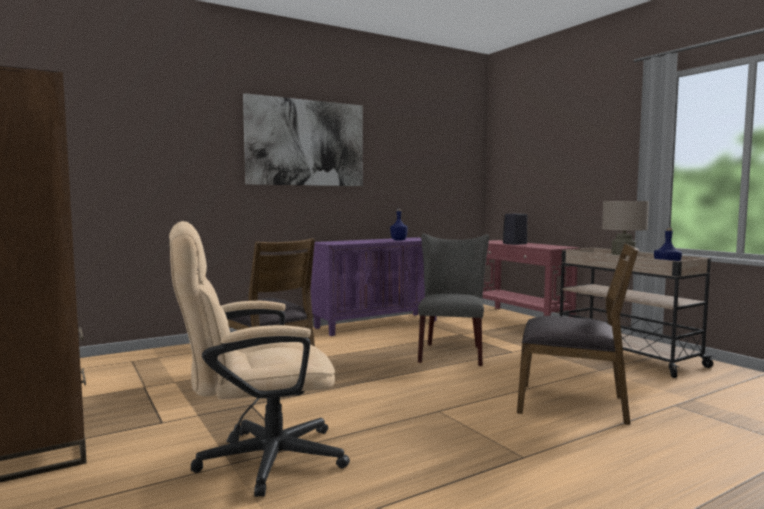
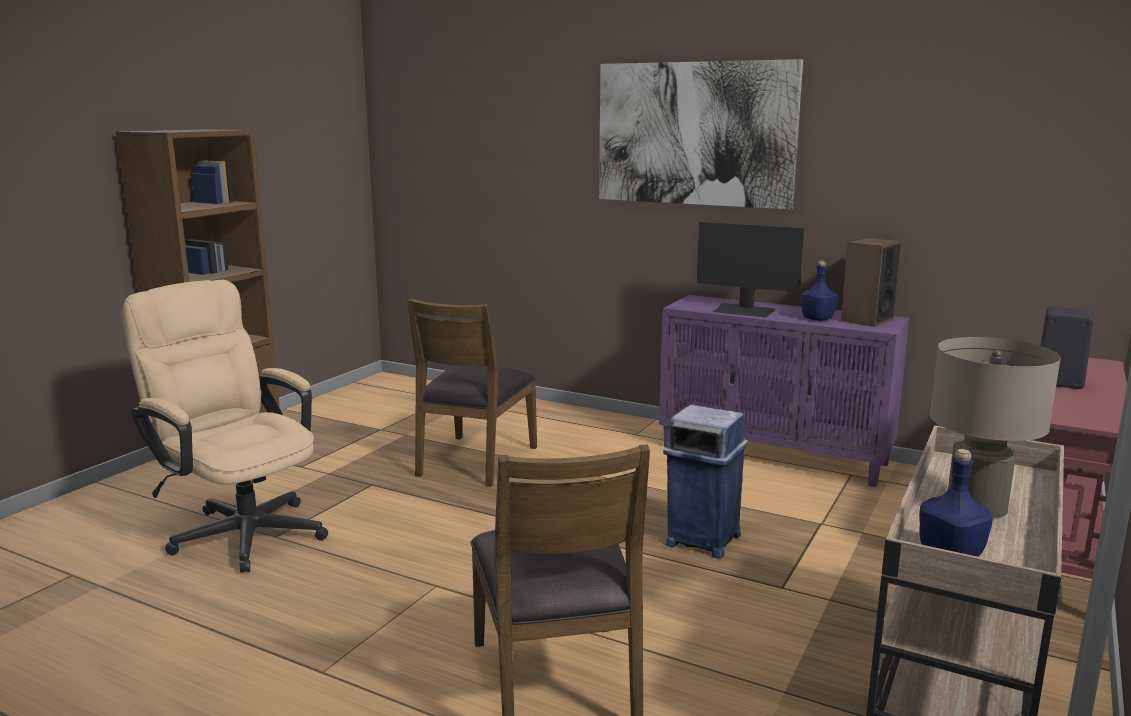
camera: 60 degrees right, 10 degrees up
(363, 242) = (744, 311): none -> monitor
(412, 238) = (866, 320): none -> speaker
(451, 352) = (702, 540): grey chair -> blue trash can

